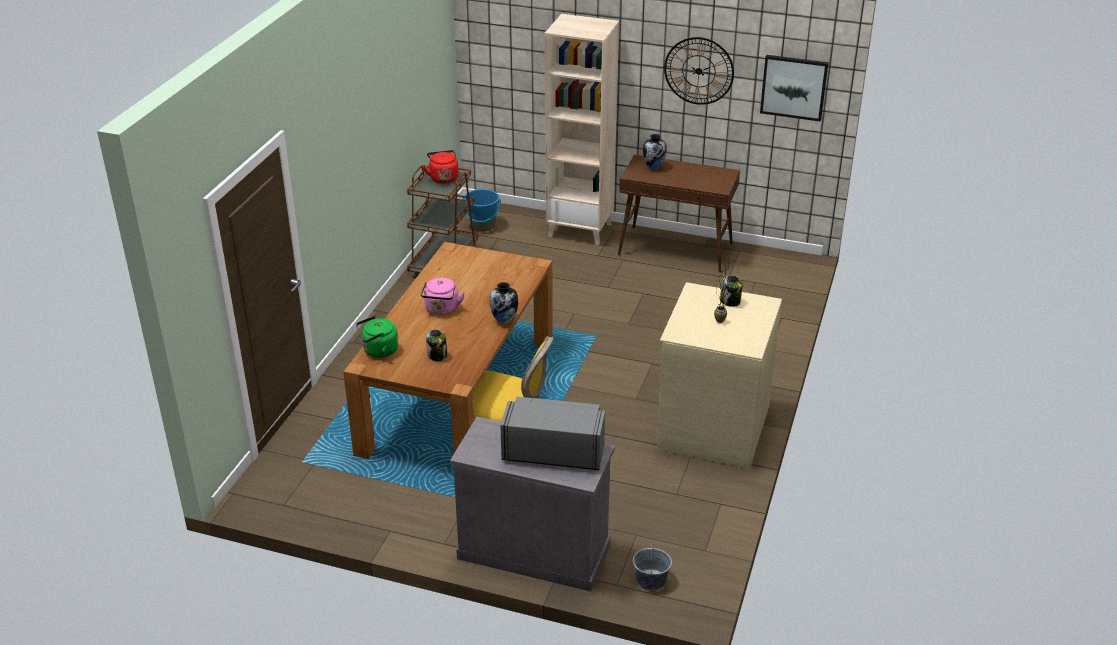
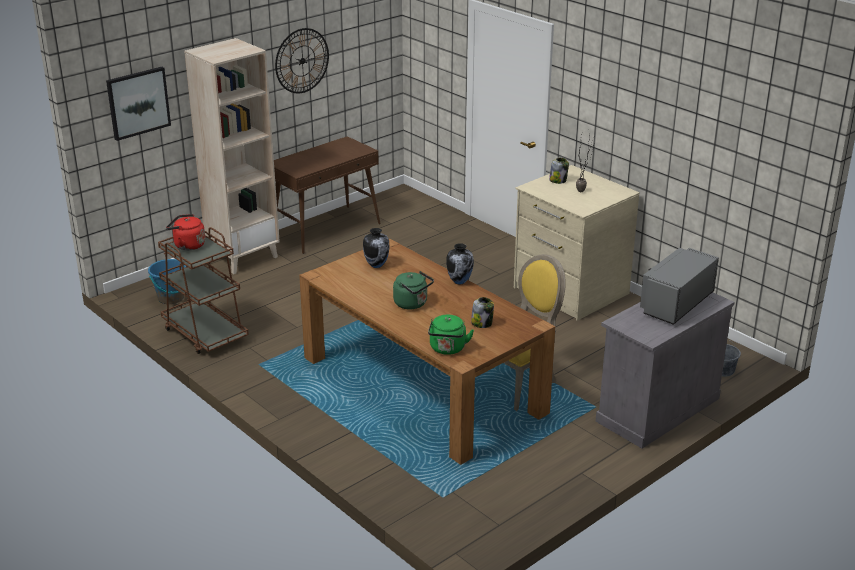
camera: 60 degrees left, 5 degrees down
(441, 310) = (412, 304): pink kettle -> green kettle
(654, 167) = (298, 161): vase -> vase (377, 265)
(794, 87) = (370, 45): picture -> picture (138, 102)

